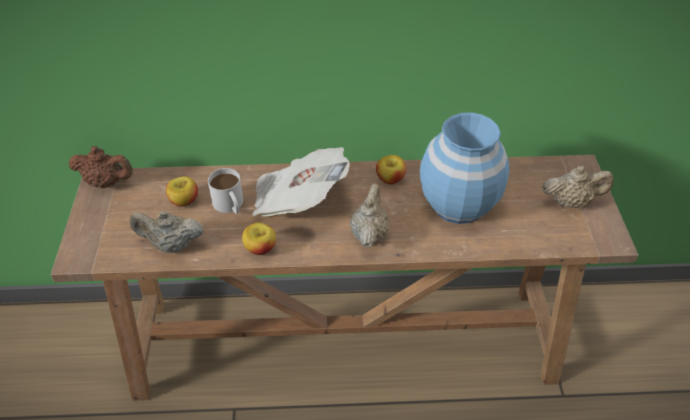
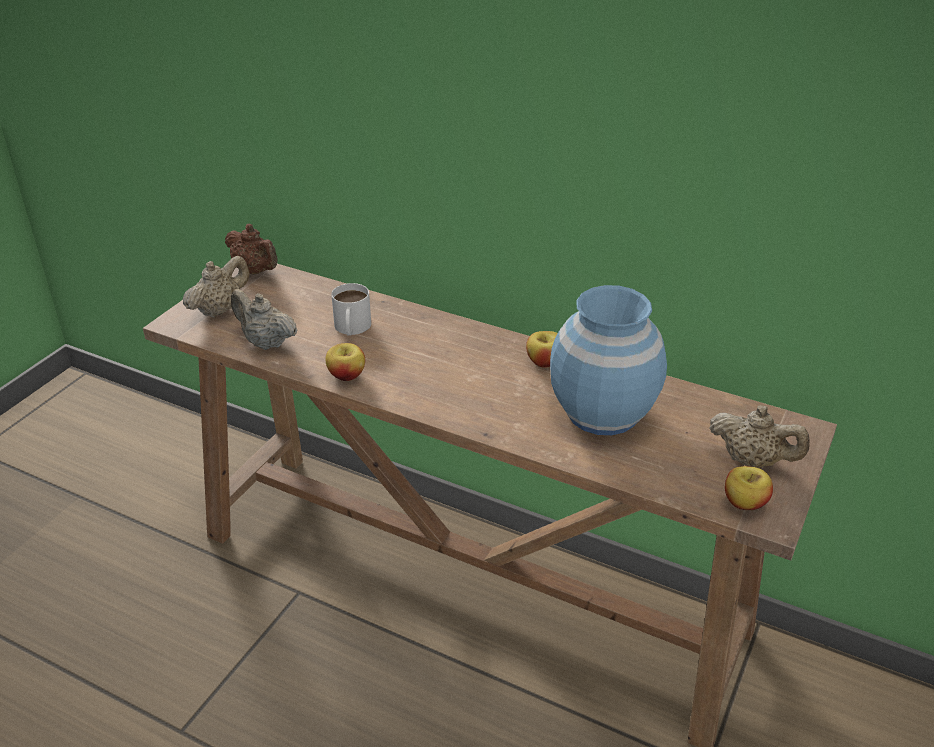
camera: 30 degrees right, 10 degrees down
(184, 201) = (311, 310): apple -> apple (744, 503)
(298, 200) = (424, 347): newspaper -> none
(369, 234) = (471, 403): beige teapot -> beige teapot (220, 310)

